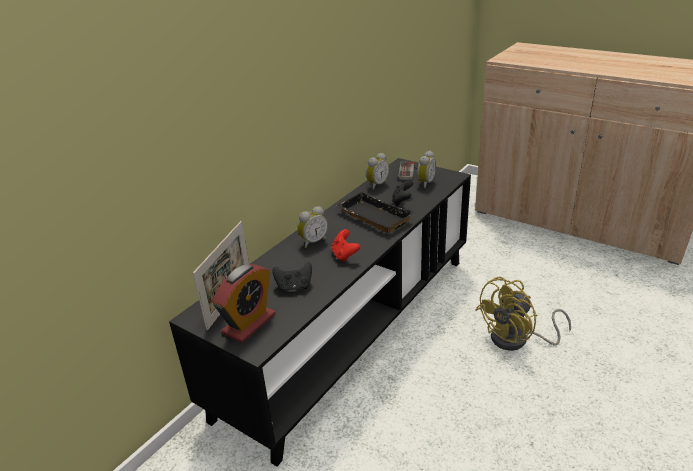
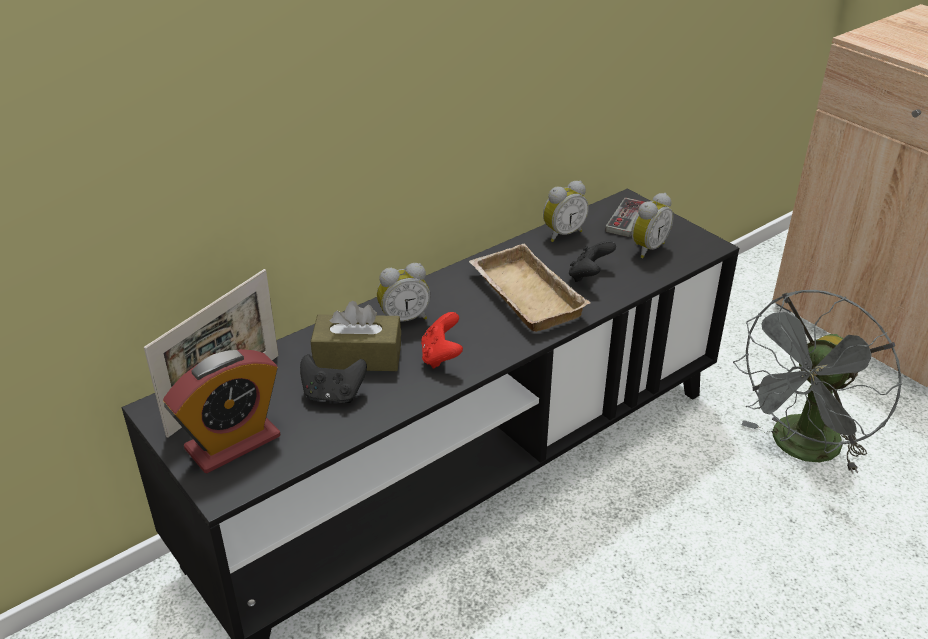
camera: 15 degrees right, 5 degrees up
(297, 265) = (358, 357): none -> brown tissue box
(372, 217) = (522, 295): black tray -> beige tray
(517, 340) = (737, 565): yellow fan -> none
(522, 277) = (800, 450): none -> grey fan

